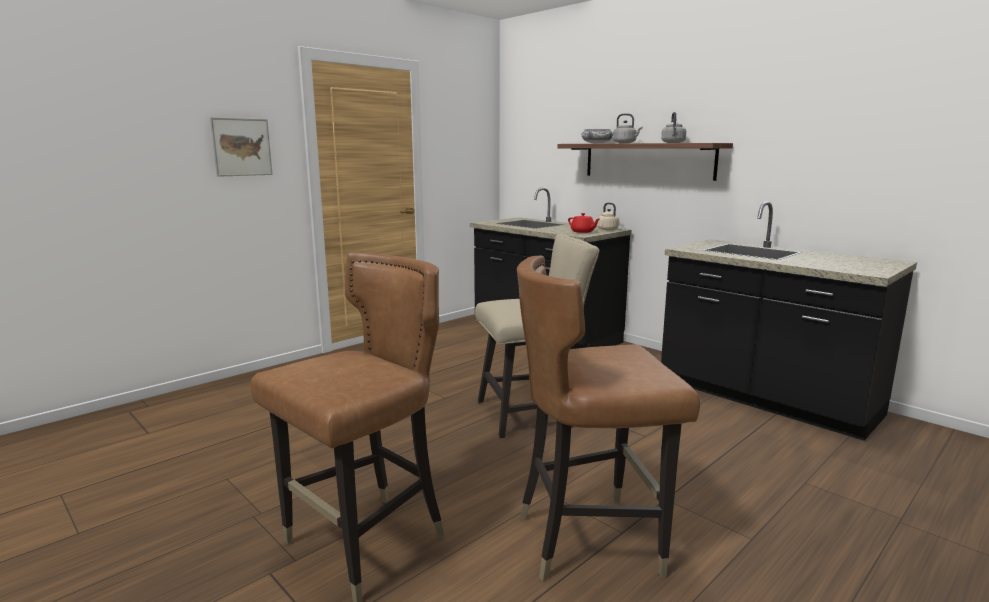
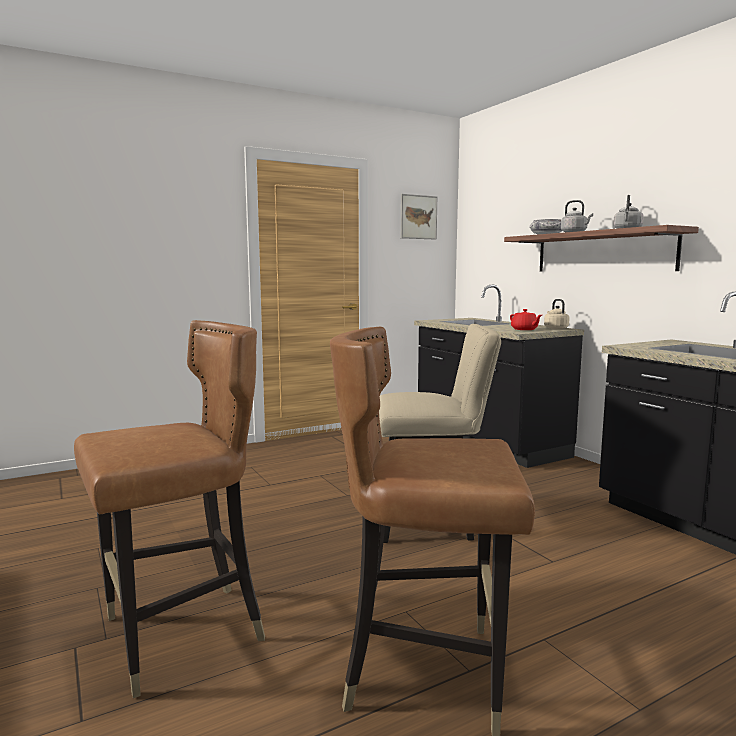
camera: 15 degrees right, 5 degrees down
(241, 147) = (184, 239): picture -> picture (418, 217)

